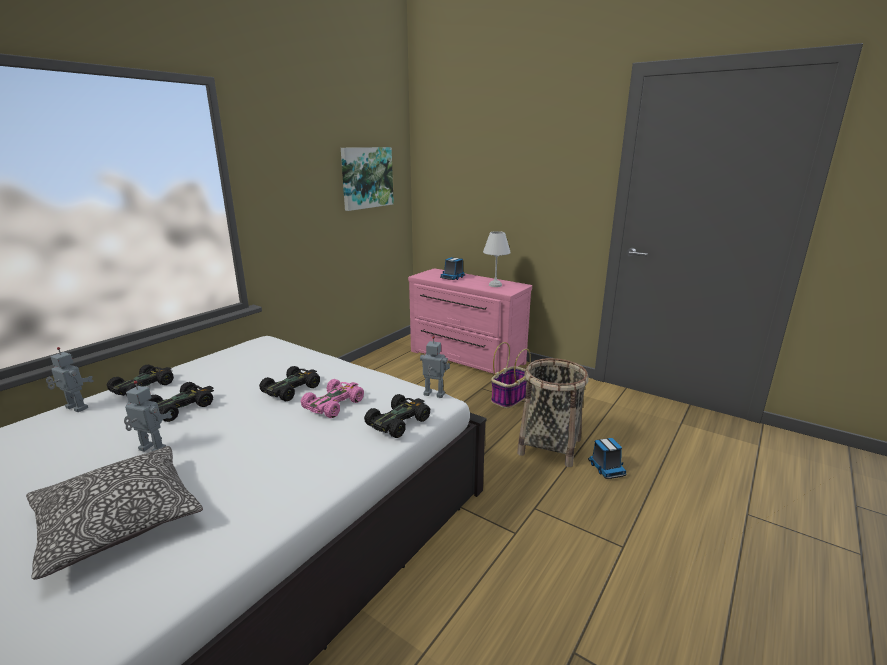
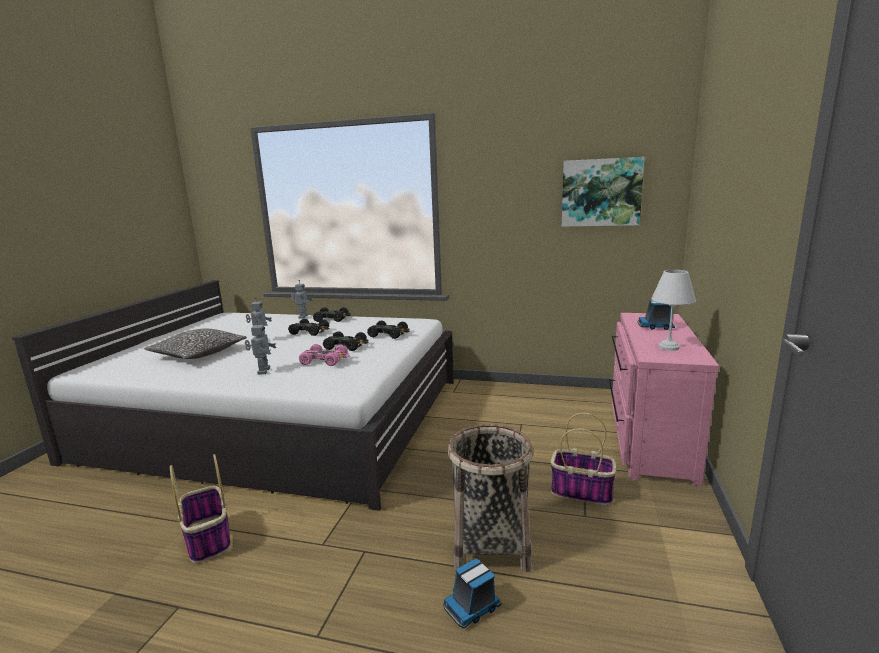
camera: 70 degrees right, 5 degrees down
(398, 422) = (304, 384): black toy car -> black toy car (389, 334)
(433, 395) = (360, 387): toy robot -> toy robot (263, 371)
(468, 630) = (209, 539): none -> basket

